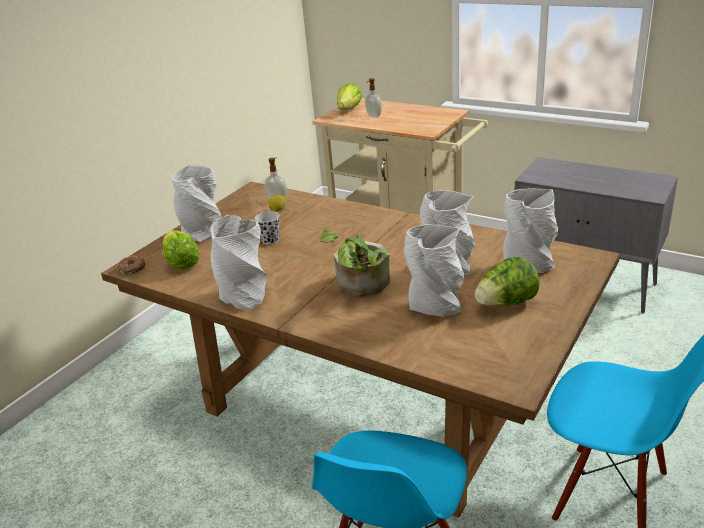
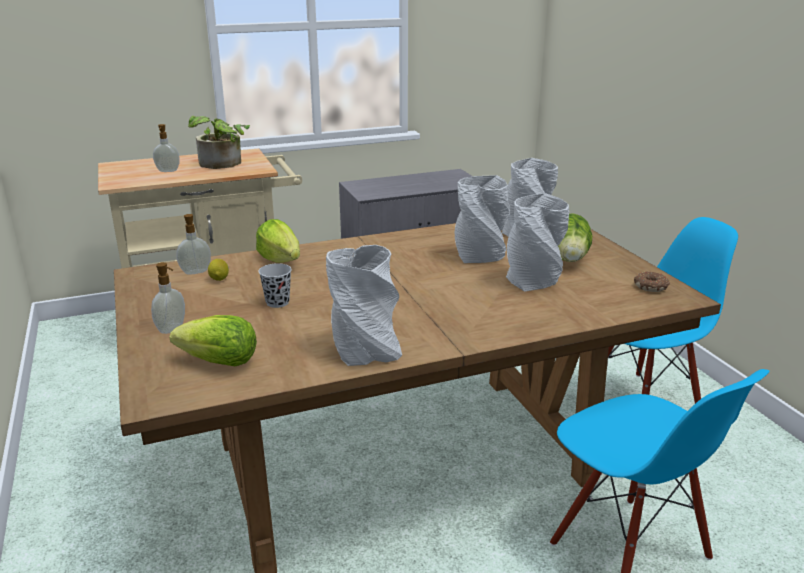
camera: 55 degrees left, 5 degrees down
(132, 269) = (164, 398): donut -> donut (651, 286)
(203, 232) = (172, 329): grey vase -> soap dispenser
(349, 110) = (122, 172): lettuce -> lettuce (280, 260)
(359, 286) = (451, 296): potted plant -> potted plant (222, 164)

